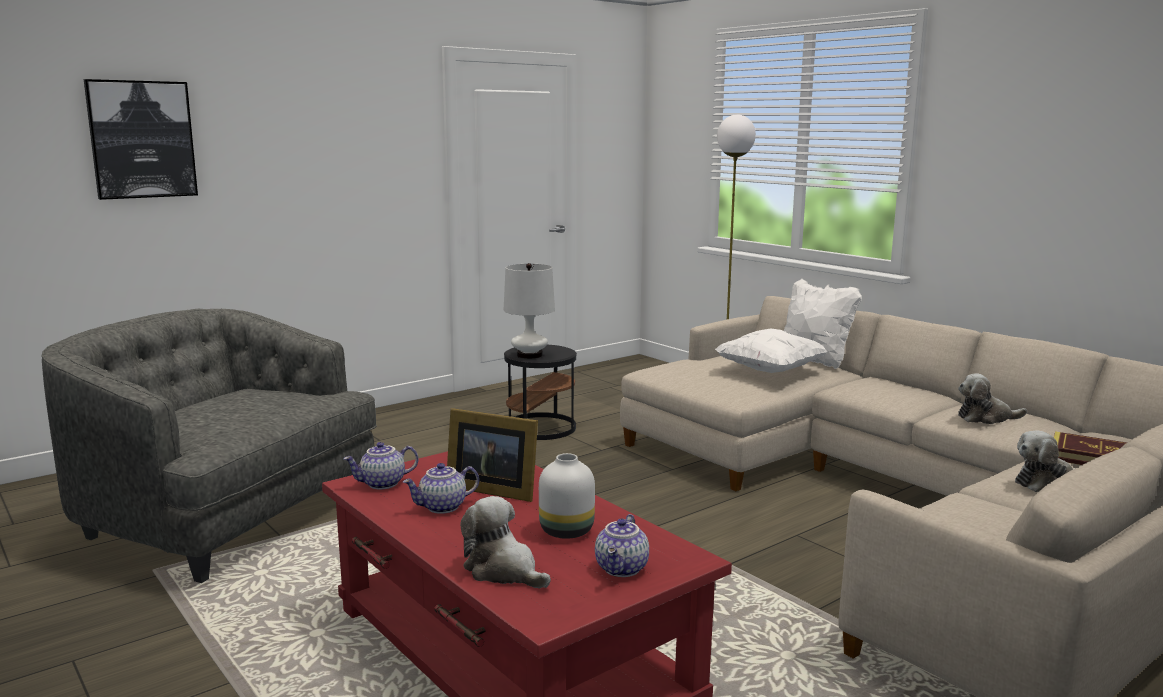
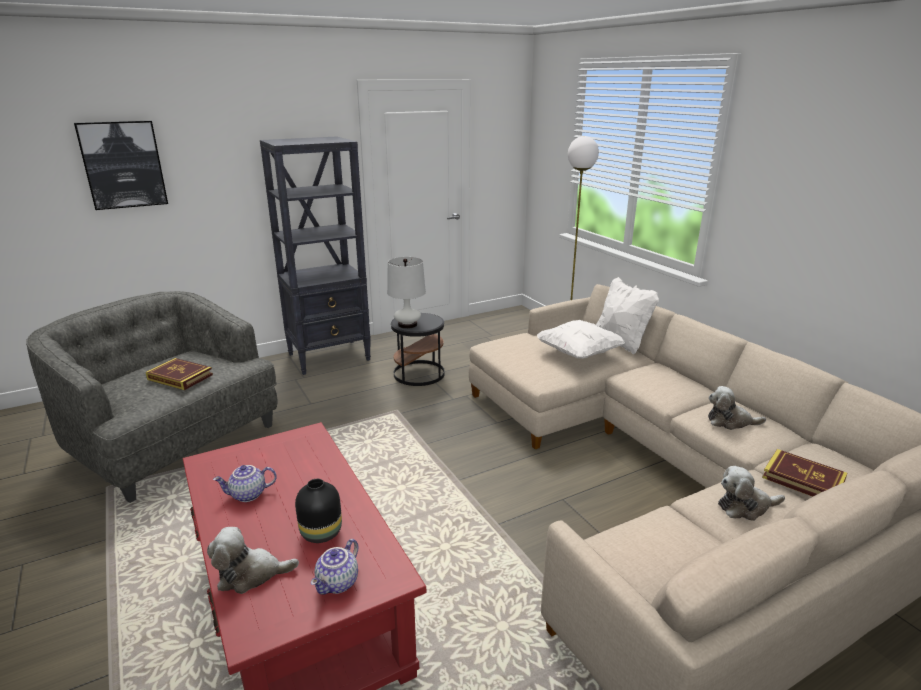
camera: 10 degrees right, 10 degrees up
(258, 409) = (180, 377): none -> book
(382, 484) = (221, 464): teapot -> none
(405, 417) = (330, 357): none -> black bookcase
(491, 489) = (293, 477): picture frame -> none
(503, 571) = (250, 574): plush toy -> plush toy turned 60 degrees counterclockwise
(567, 530) = (322, 532): white vase -> black vase

